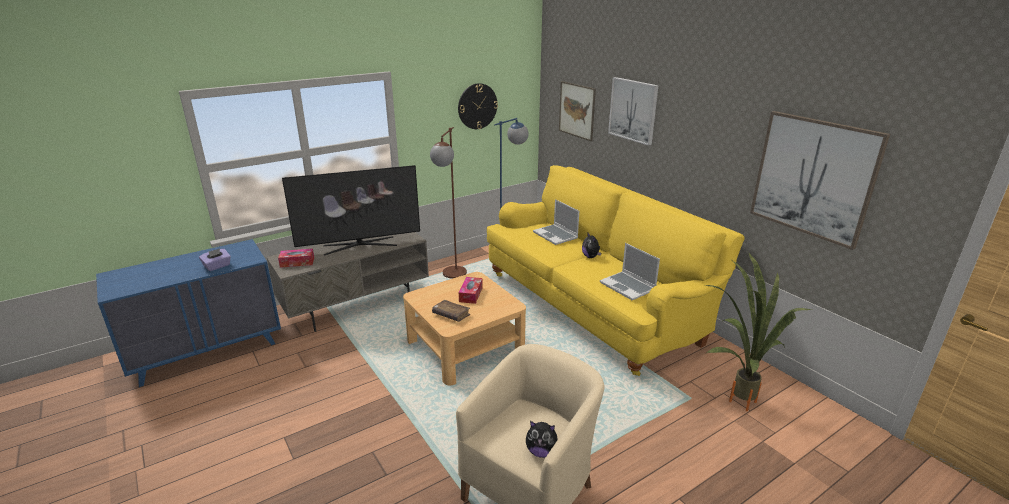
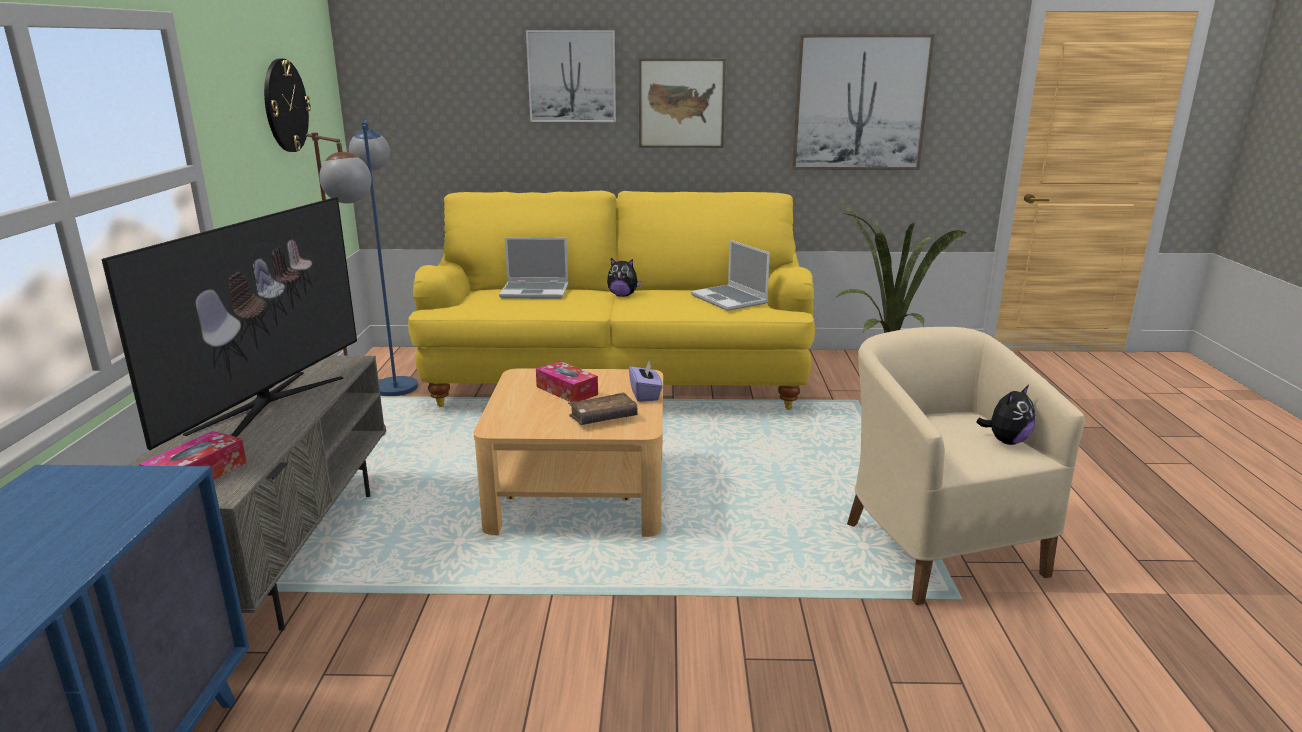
camera: 55 degrees left, 5 degrees down
(217, 266) = (94, 530): purple tissue box -> purple tissue box (645, 394)
(576, 110) = (445, 101): picture -> picture (681, 103)
(628, 287) = (730, 299): laptop -> laptop turned 60 degrees clockwise

